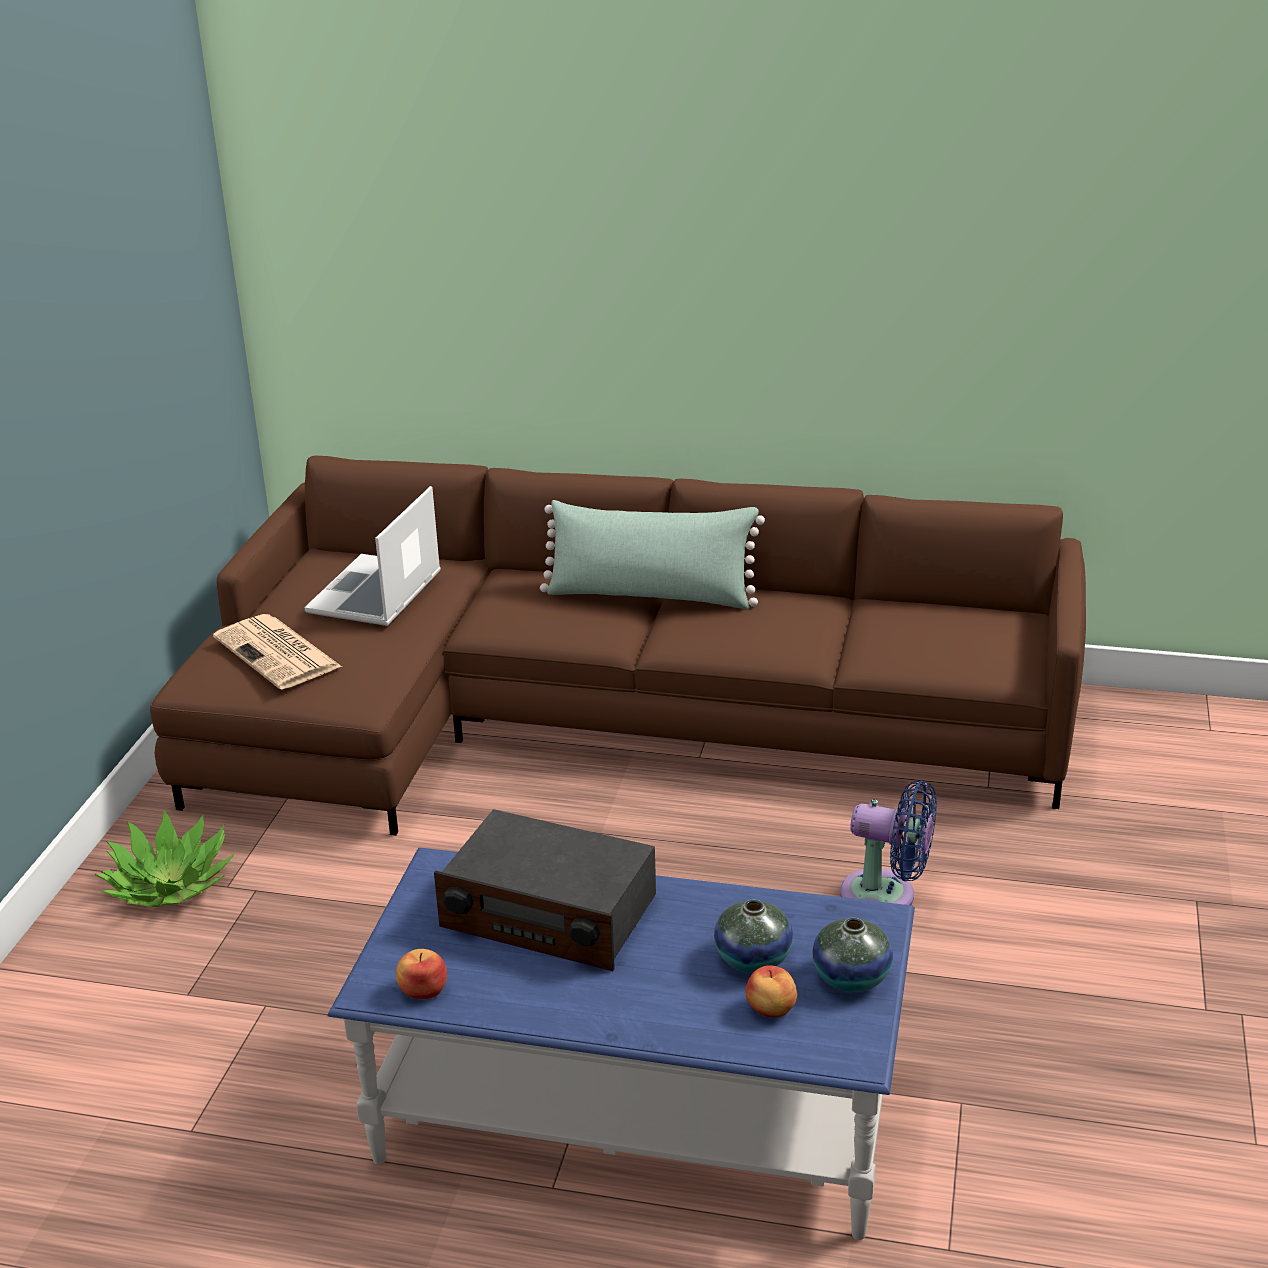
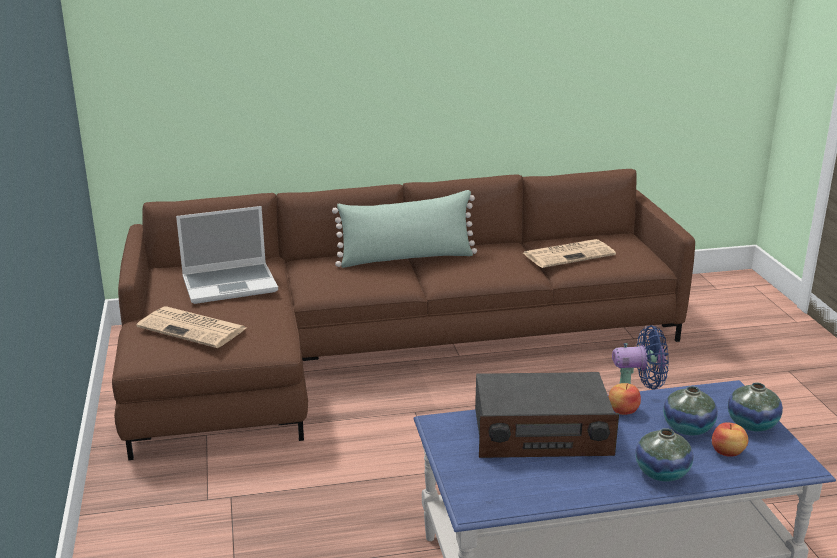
camera: 25 degrees left, 5 degrees down
(170, 885) = (163, 508): potted plant -> none
(376, 595) = (231, 284): laptop -> laptop turned 105 degrees counterclockwise
(423, 990) = (508, 497): apple -> apple (623, 410)
(649, 1013) = (662, 473): none -> vase
(896, 634) = (569, 254): none -> newspaper

